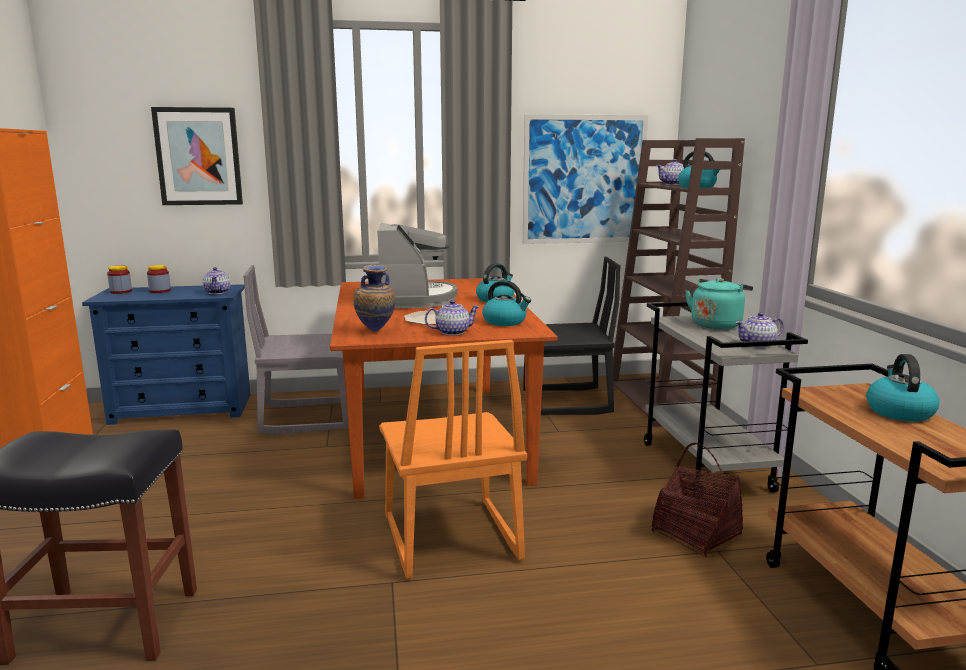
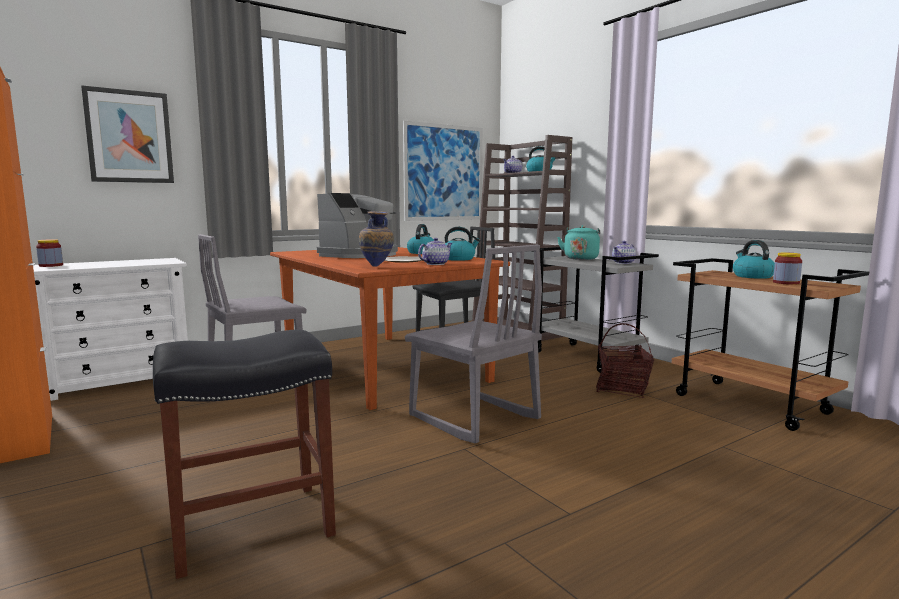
camera: 25 degrees left, 5 degrees down
(160, 291) = (96, 263): jar -> jar (786, 283)
(183, 409) = (121, 380): blue dresser -> white dresser
(217, 292) = (162, 261): teapot -> none
(415, 299) = (360, 255): coffee machine -> coffee machine turned 60 degrees clockwise
(449, 539) = (473, 418): orange chair -> grey chair

